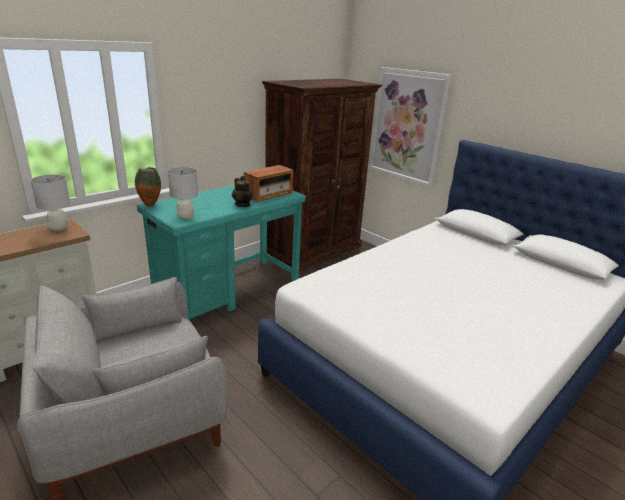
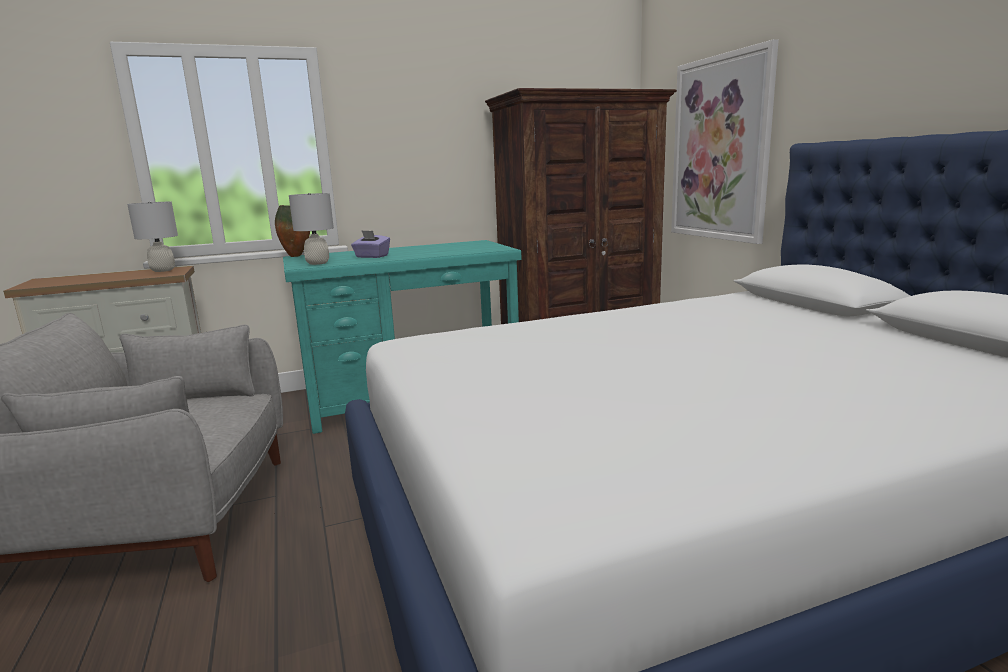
camera: 25 degrees right, 10 degrees down
(213, 205) = (371, 256): none -> purple tissue box
(243, 204) = (413, 256): teapot -> none
(268, 195) = (465, 250): radio -> none

